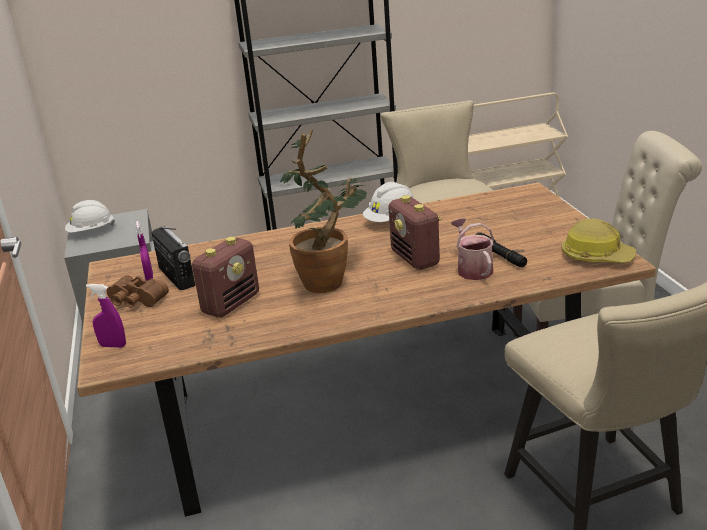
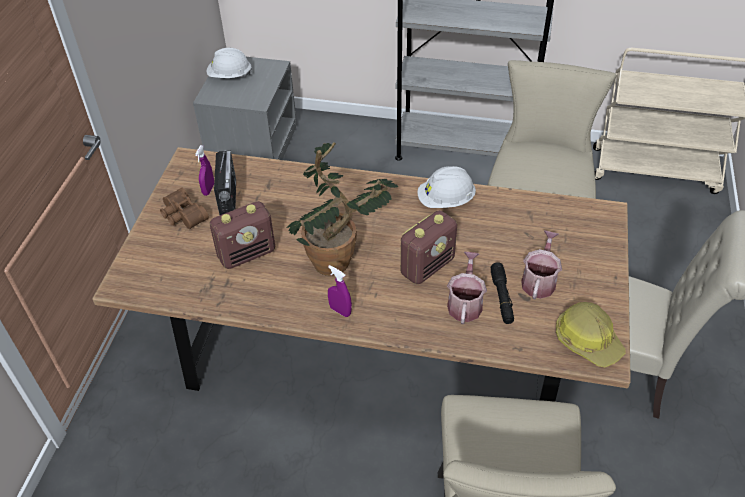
camera: 25 degrees right, 20 degrees up
(113, 346) = (138, 263): purple spray bottle -> purple spray bottle (340, 311)
(415, 259) = (427, 266): radio -> radio turned 135 degrees counterclockwise
(519, 238) = (539, 281): none -> watering can

